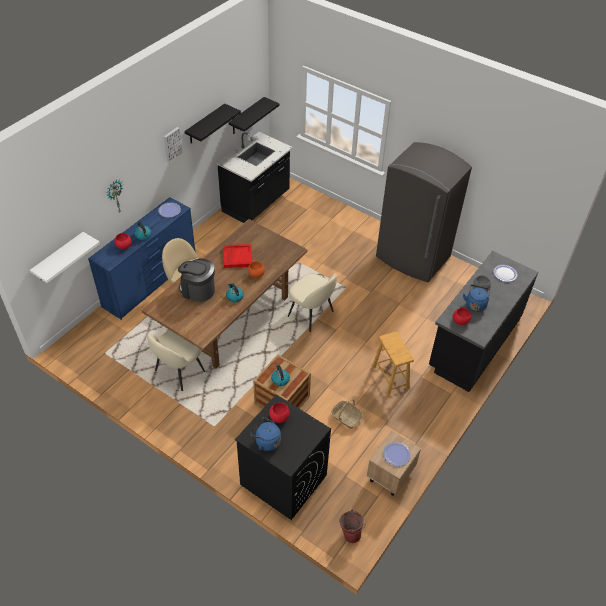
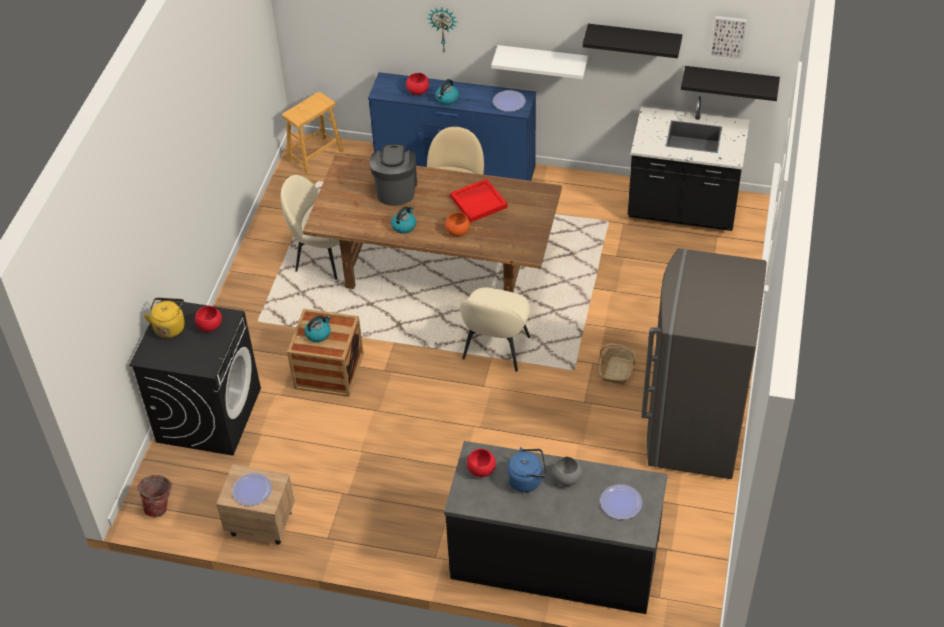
camera: 70 degrees right, 0 degrees up
(59, 257) = (340, 41): white shelf -> white shelf (542, 61)
(172, 144) = (560, 26): picture -> picture (728, 36)
(266, 441) = (169, 326): blue kettle -> yellow kettle
(346, 417) = (333, 447): basket -> basket (617, 370)
(390, 377) = (428, 475): brown stool -> brown stool (315, 155)

